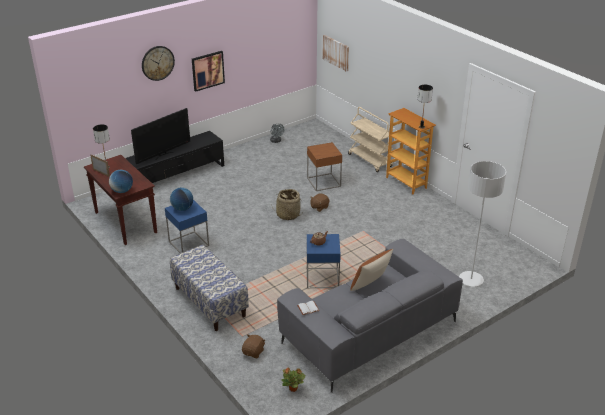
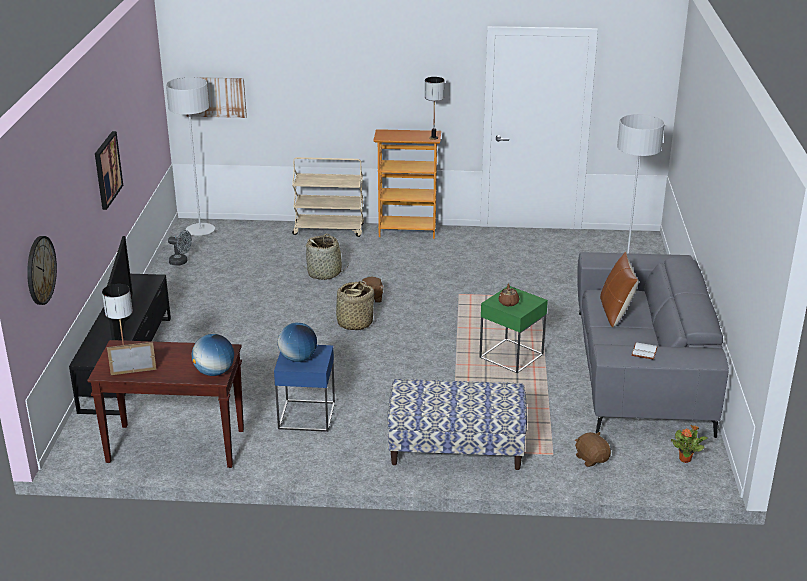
camera: 50 degrees left, 5 degrees down
(157, 63) = (73, 171): wall clock -> wall clock (40, 270)
(312, 129) = (200, 231): none -> grey floor lamp
(322, 278) = (511, 356): blue side table -> green side table
(323, 182) = (324, 273): brown side table -> basket

